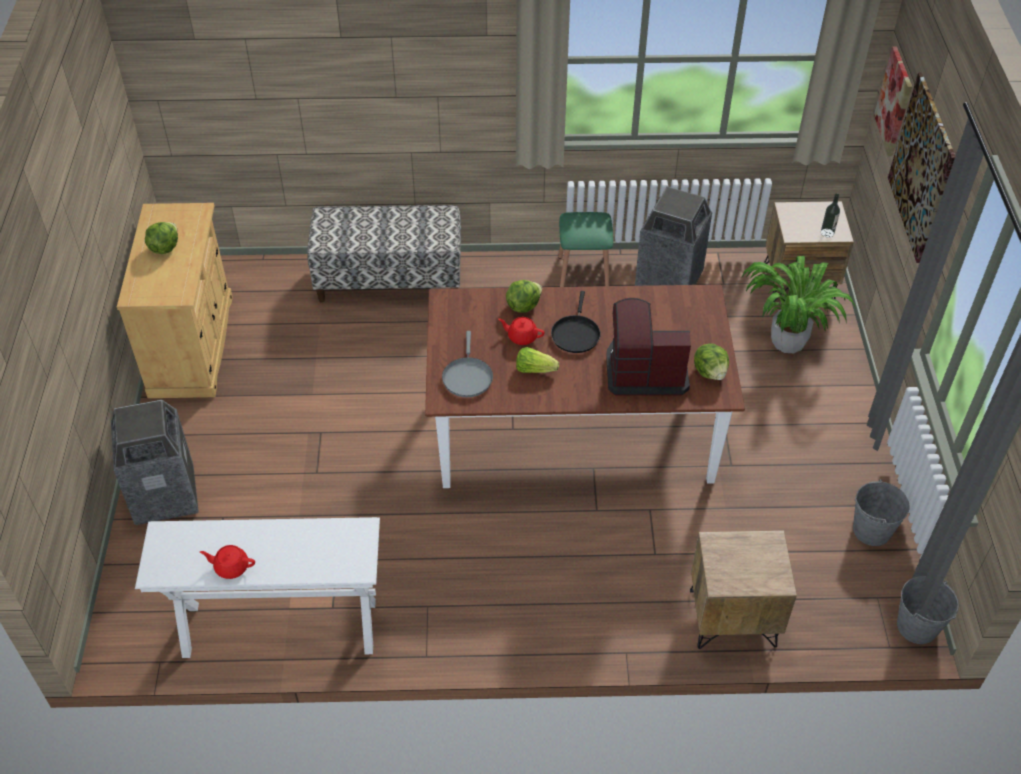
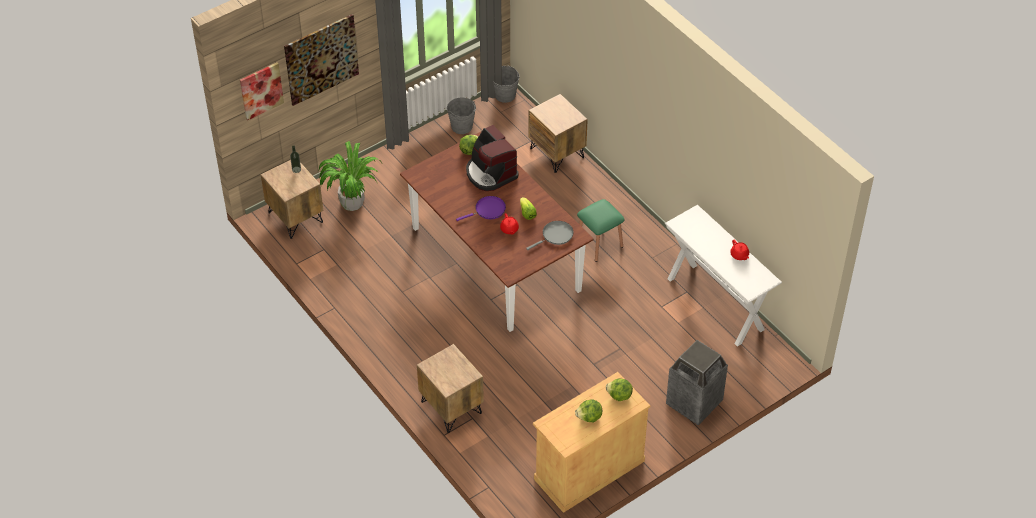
camera: 125 degrees left, 0 degrees up
(389, 279) = (450, 407): bench -> brown nightstand
(523, 305) = (486, 240): lettuce -> lettuce (619, 396)
(575, 333) = (488, 210): black frying pan -> purple frying pan
(583, 272) = (366, 317): green stool -> green stool (599, 243)
(669, 280) = (341, 274): trash can -> none

